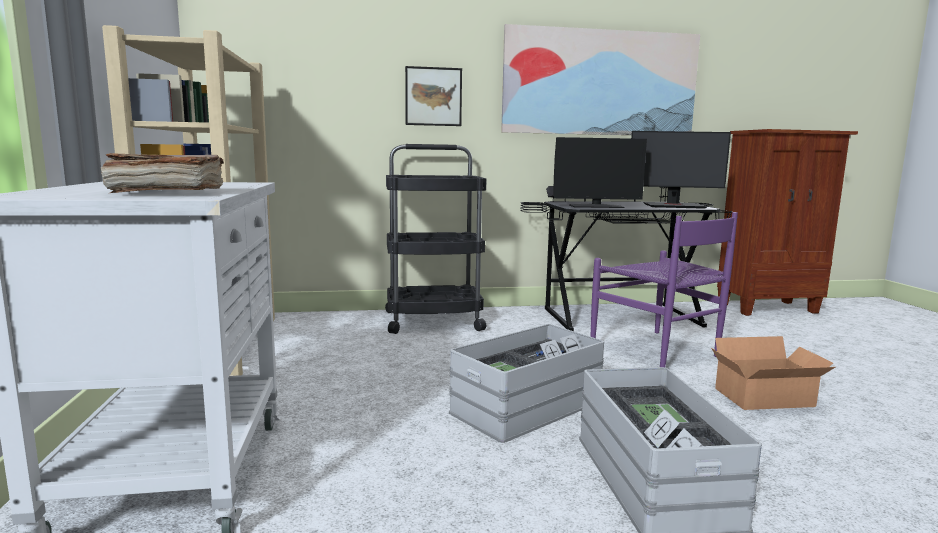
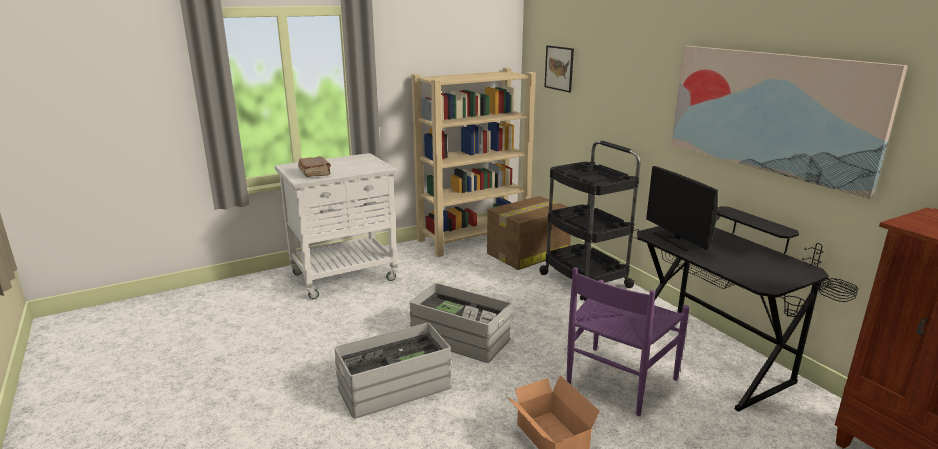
camera: 70 degrees right, 10 degrees up
(324, 329) = (527, 253): none -> cardboard box
(433, 96) = (632, 104): picture -> picture (559, 68)
(674, 206) = (756, 271): monitor -> none

